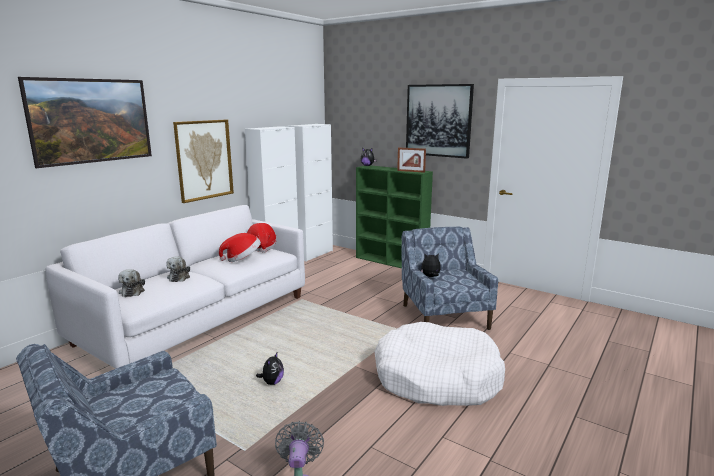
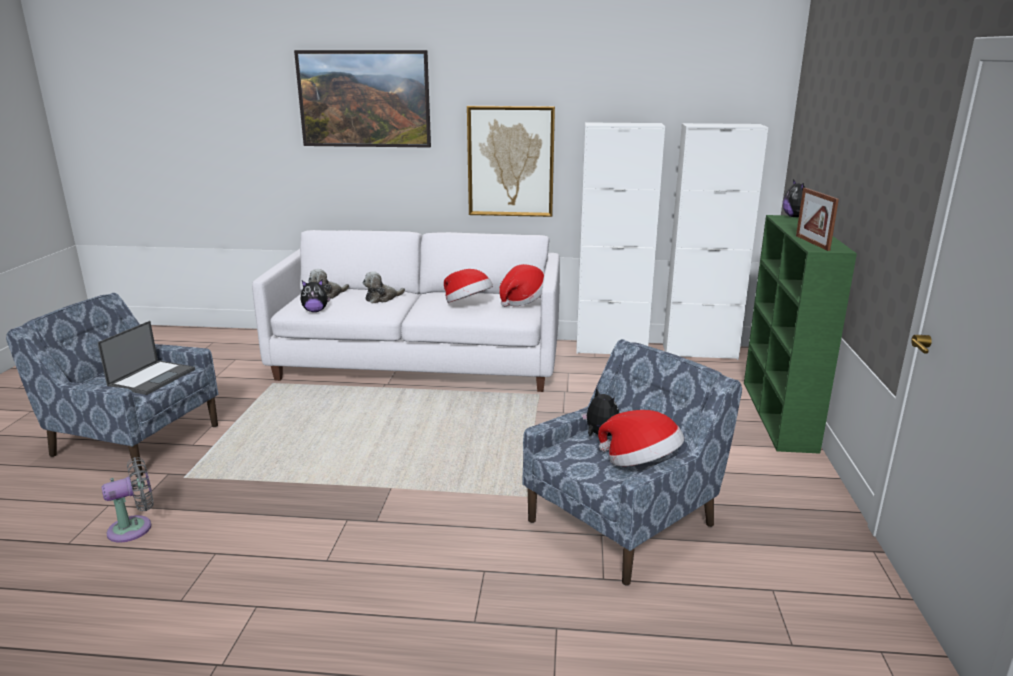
camera: 60 degrees right, 5 degrees up
(157, 393) = (152, 377): none -> laptop
(272, 382) = (315, 448): plush toy -> plush toy (315, 311)
(437, 378) = (406, 564): white dog bed -> none
(438, 120) = (885, 139): picture -> none
(463, 276) = (640, 463): none -> hat

